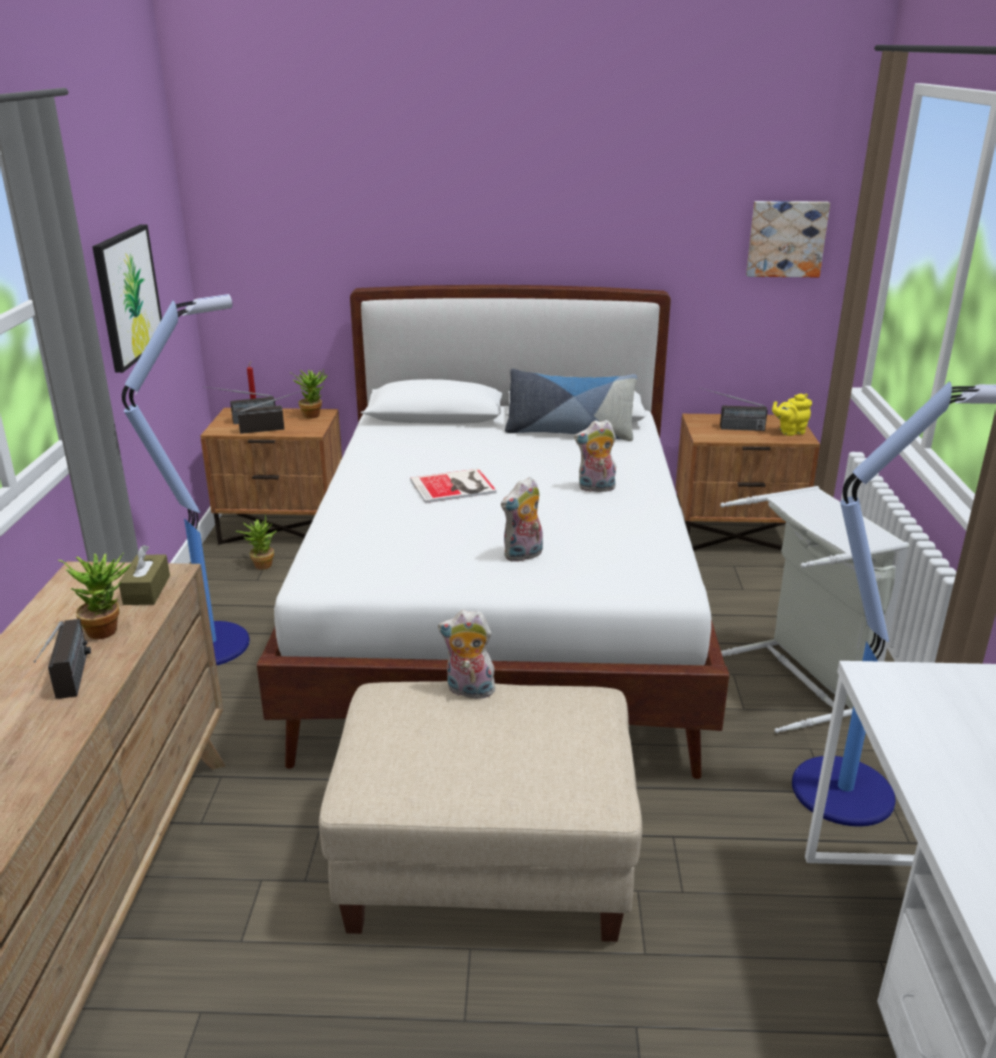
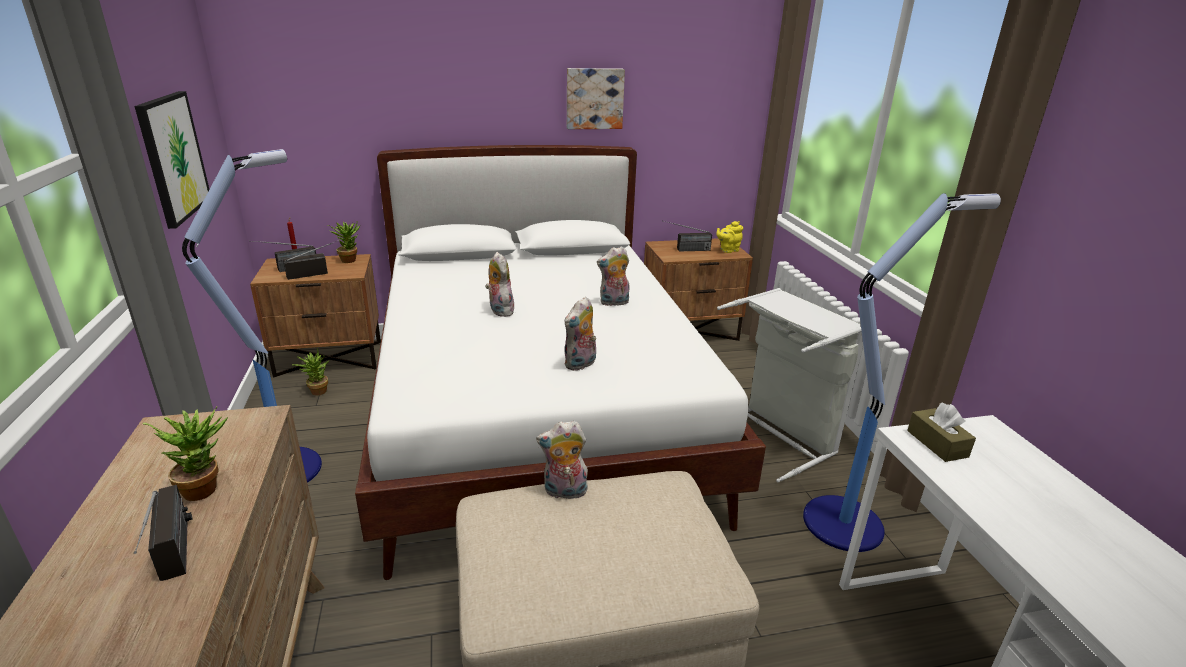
camera: 15 degrees left, 0 degrees up
(147, 590) = (240, 438): brown tissue box -> brown tissue box (937, 444)
(455, 486) = (499, 310): book -> plush toy
(569, 433) = (573, 260): pillow -> none
(786, 238) = (717, 105): picture -> picture (594, 98)

